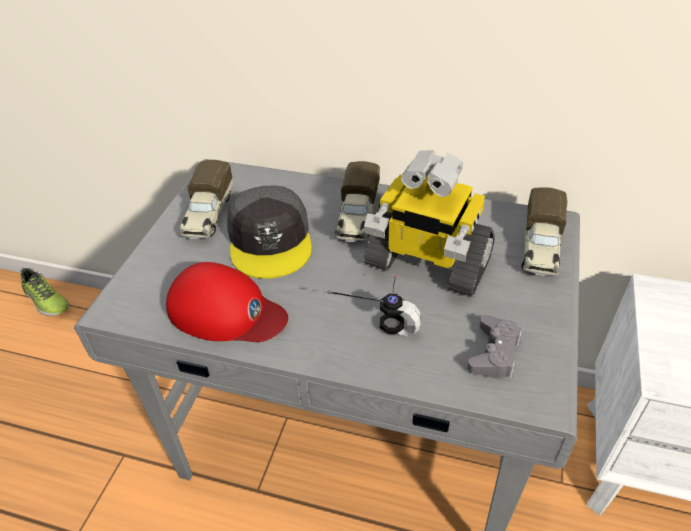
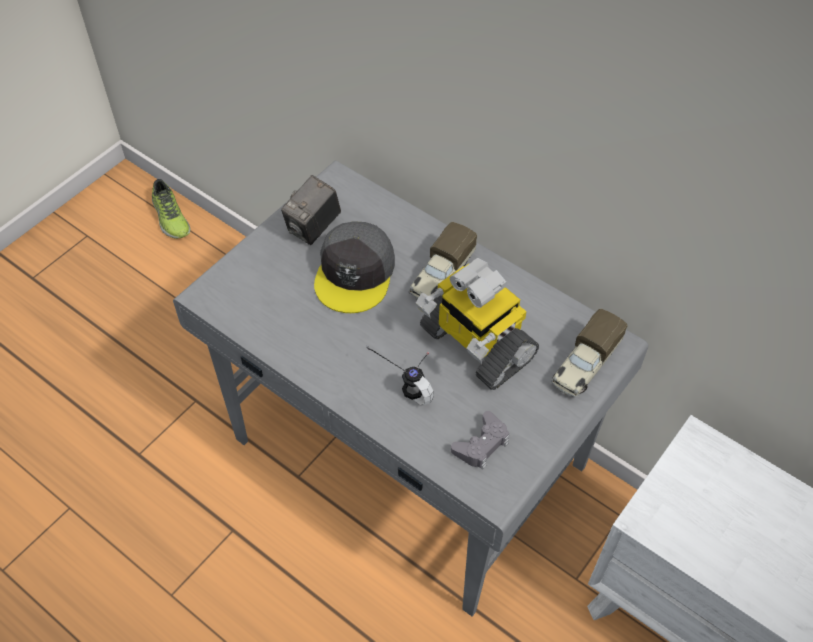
camera: 20 degrees right, 10 degrees up
(208, 215) = (313, 228): toy truck -> camera
(226, 312) = (291, 330): red cap -> none

